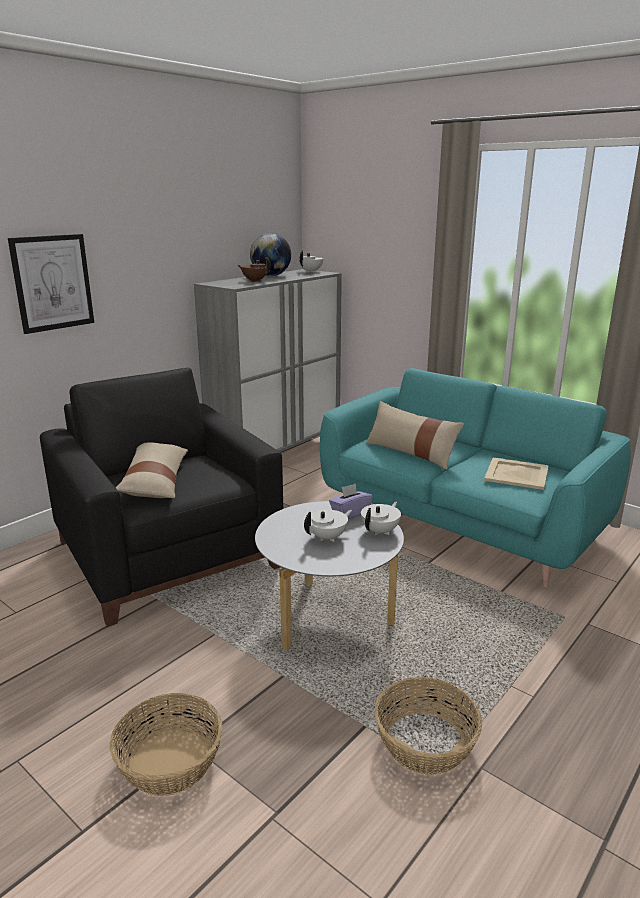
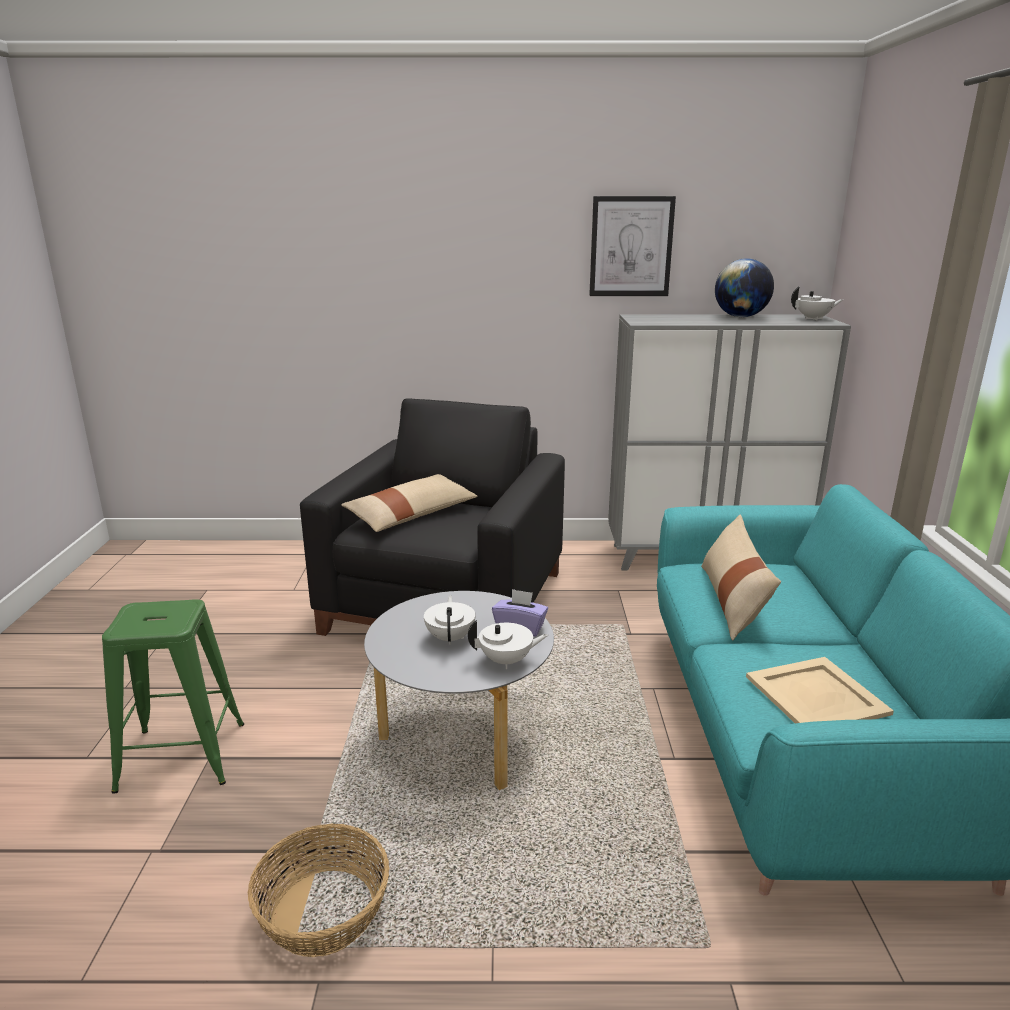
camera: 50 degrees right, 0 degrees up
(52, 283) = (442, 294): picture -> picture (631, 247)
(169, 762) = (182, 756): basket -> green stool
(255, 281) = (692, 320): brown teapot -> none
(328, 537) = (450, 637): white teapot -> white teapot turned 105 degrees counterclockwise

